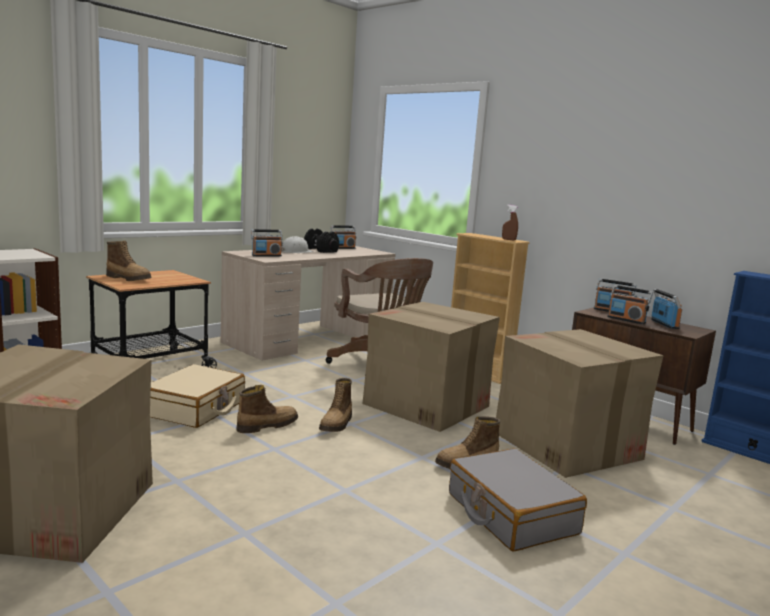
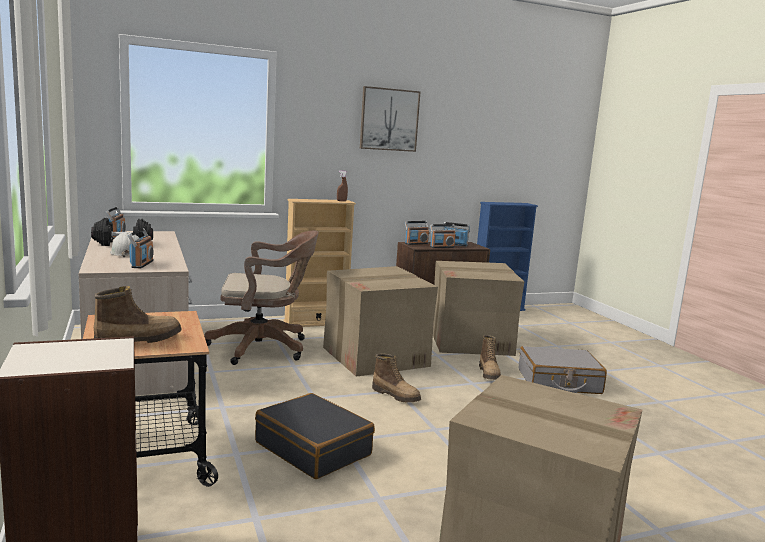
camera: 65 degrees left, 0 degrees up
(195, 408) = (313, 449): beige suitcase -> black suitcase
(267, 426) = (382, 423): boot -> none
(604, 146) = (389, 119): none -> picture

